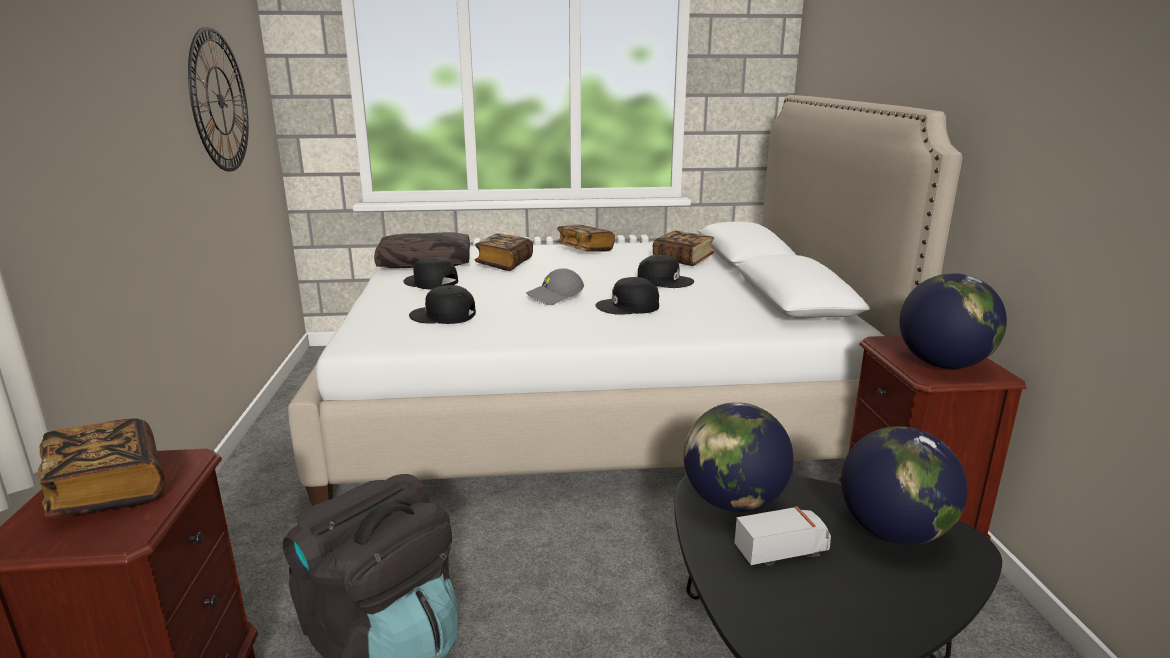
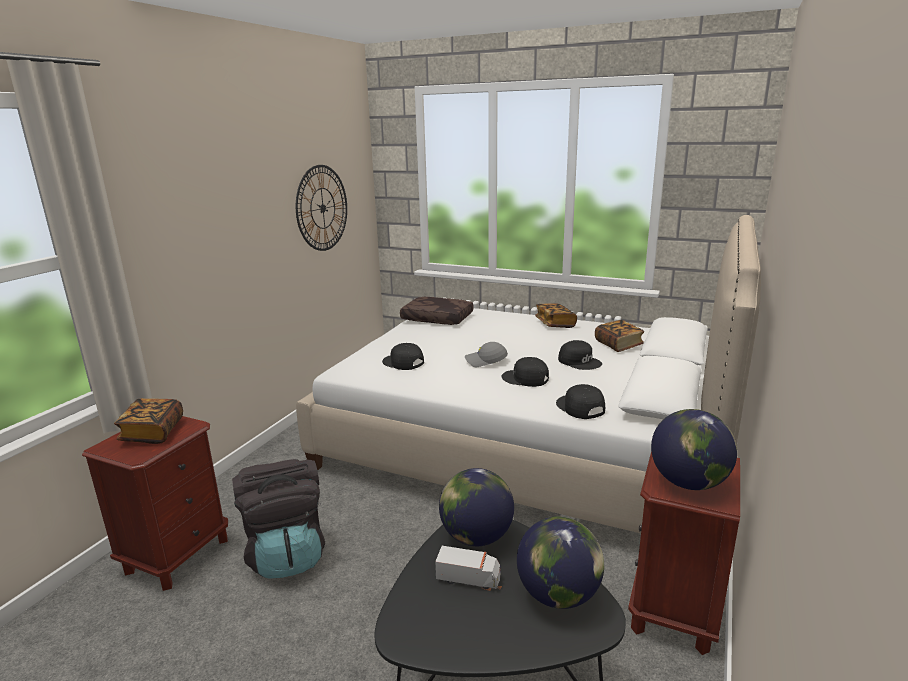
camera: 30 degrees right, 0 degrees up
(430, 282) = (423, 335): black cap -> black cap (579, 407)
(504, 264) = (483, 328): book -> none

